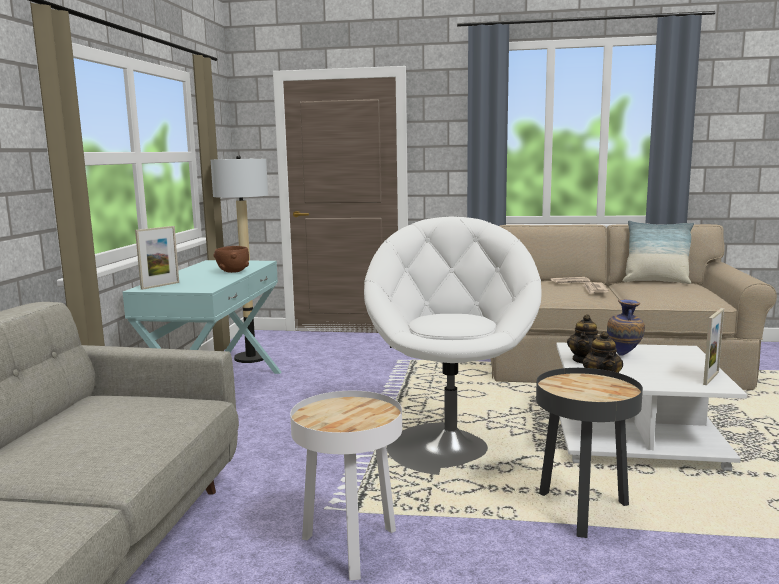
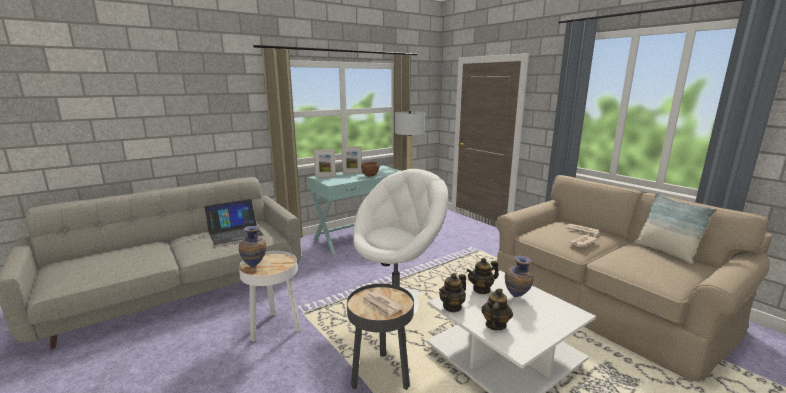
camera: 45 degrees right, 5 degrees up
(113, 418) = (235, 233): none -> laptop
(329, 424) = (255, 266): none -> vase
(593, 389) = (381, 305): none -> newspaper
(664, 379) = (495, 325): none -> teapot
(711, 378) = (529, 341): picture frame -> picture frame (352, 173)

